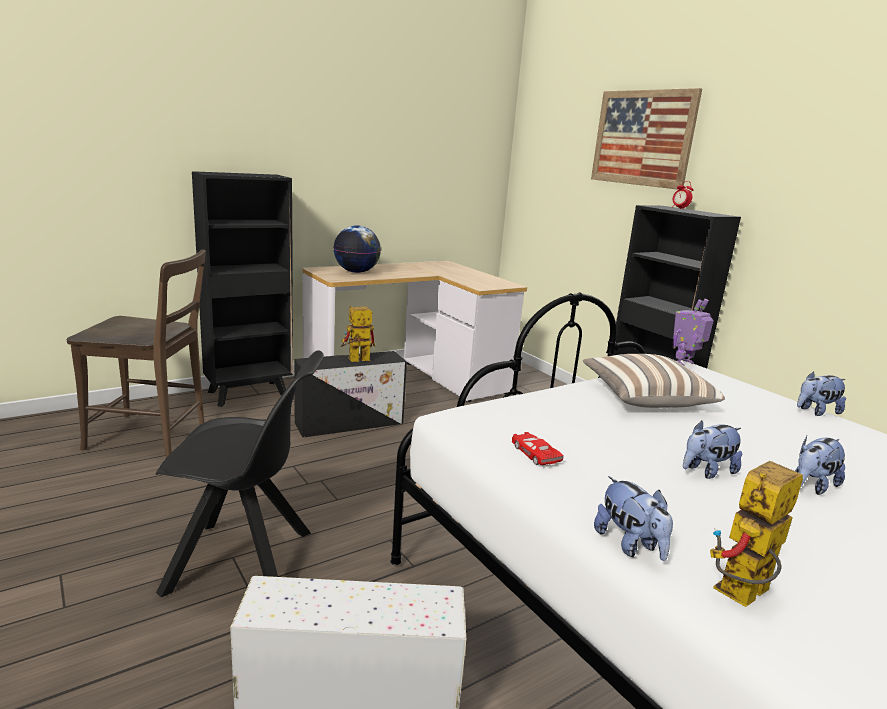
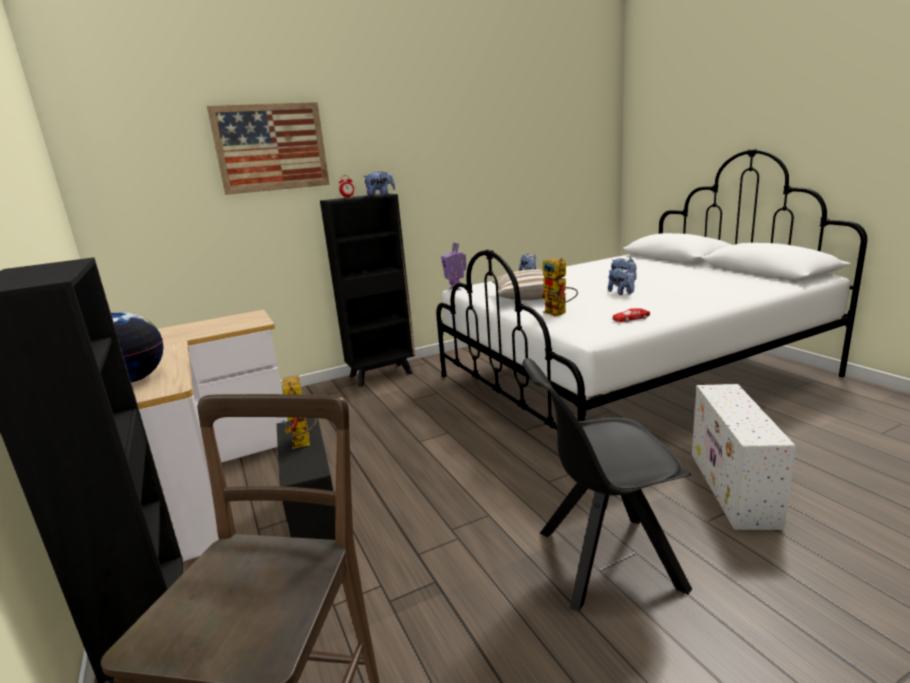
camera: 80 degrees left, 0 degrees up
(244, 562) = (604, 560): black chair -> black chair turned 105 degrees counterclockwise
(629, 545) = (711, 306): plush toy -> plush toy (380, 195)
(740, 597) = (731, 295): toy robot -> toy robot (559, 313)

